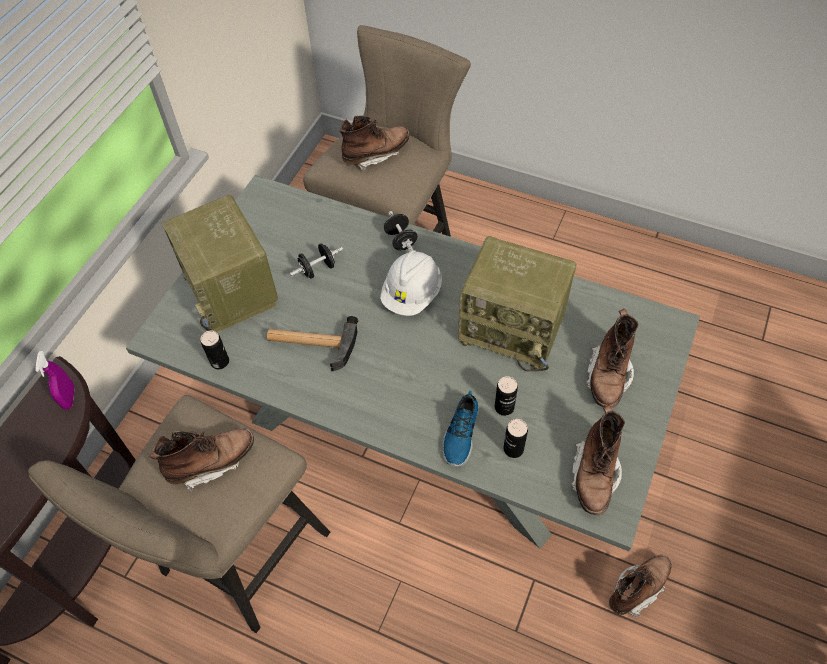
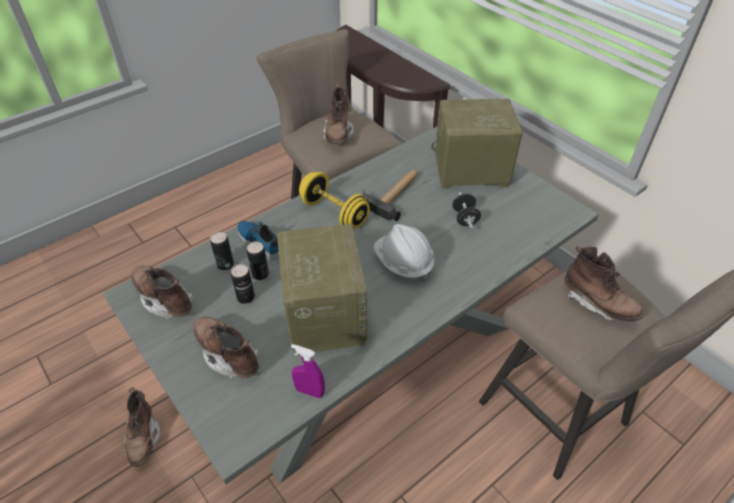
camera: 115 degrees right, 10 degrees down
(69, 398) = (414, 84): purple spray bottle -> purple spray bottle (309, 391)
(220, 361) = (409, 152): can -> can (246, 297)
(373, 387) = (334, 213): none -> yellow dumbbell
(376, 155) = (598, 303): brown boot -> brown boot turned 45 degrees counterclockwise
(401, 240) = (468, 278): black dumbbell -> none
(514, 328) = (323, 314): radio -> radio turned 120 degrees clockwise

